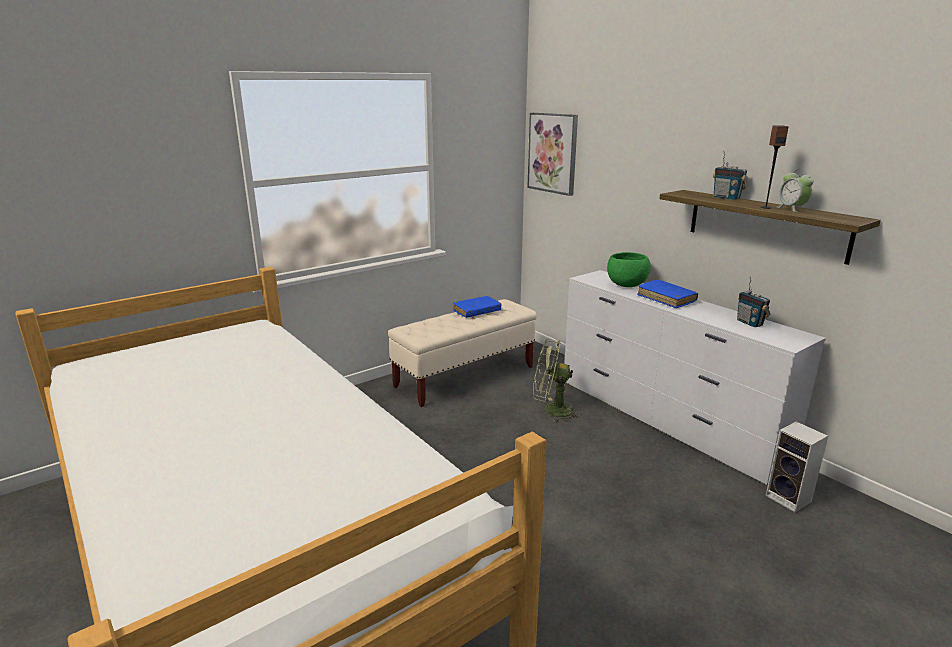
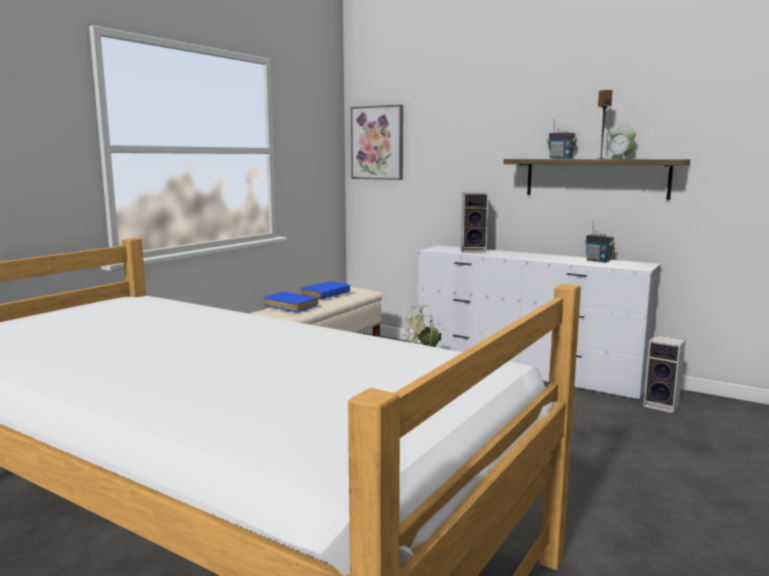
camera: 20 degrees left, 10 degrees down
(627, 285) = (474, 250): green bowl -> speaker
(666, 299) = (517, 255): blue book -> blue book (291, 307)

